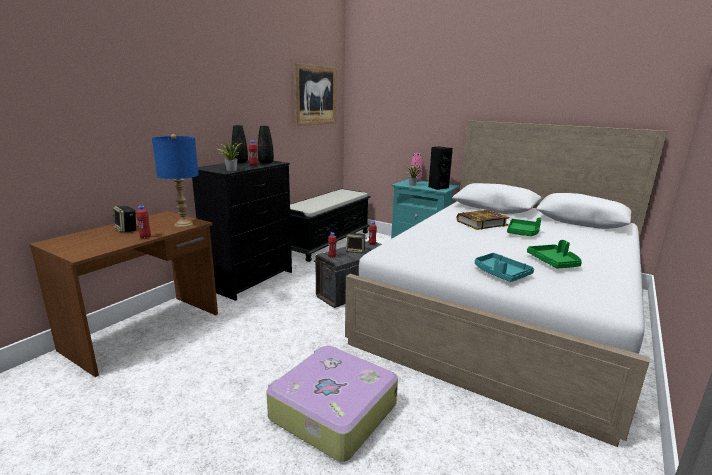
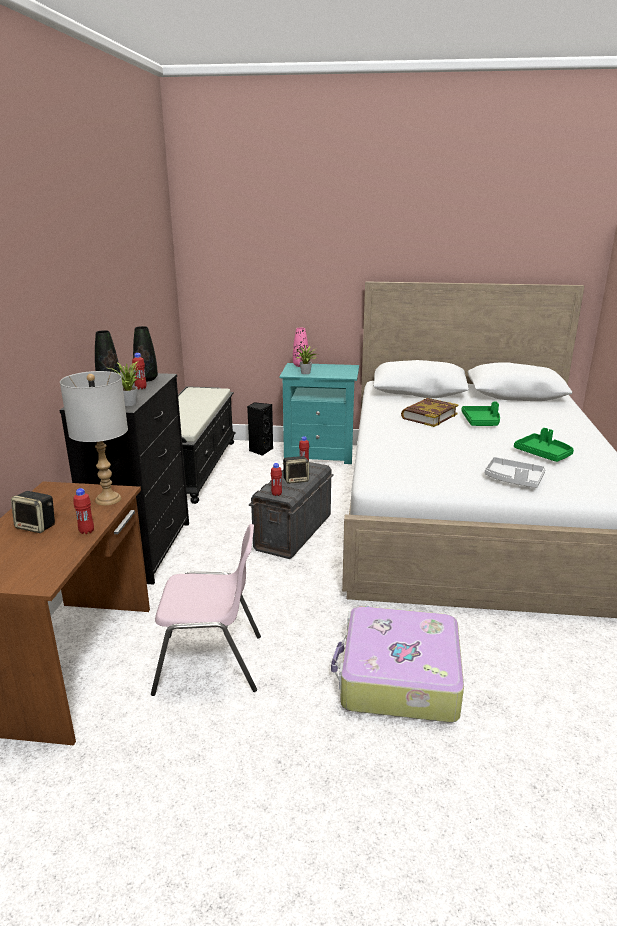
camera: 25 degrees left, 5 degrees up
(183, 225) = (107, 499): blue table lamp -> grey table lamp
(217, 357) = (211, 664): none -> pink chair
(315, 95) = (151, 259): picture -> none
(437, 187) = (339, 372): black speaker -> black speaker (260, 450)
(500, 274) = (513, 480): turquoise tray -> grey tray

